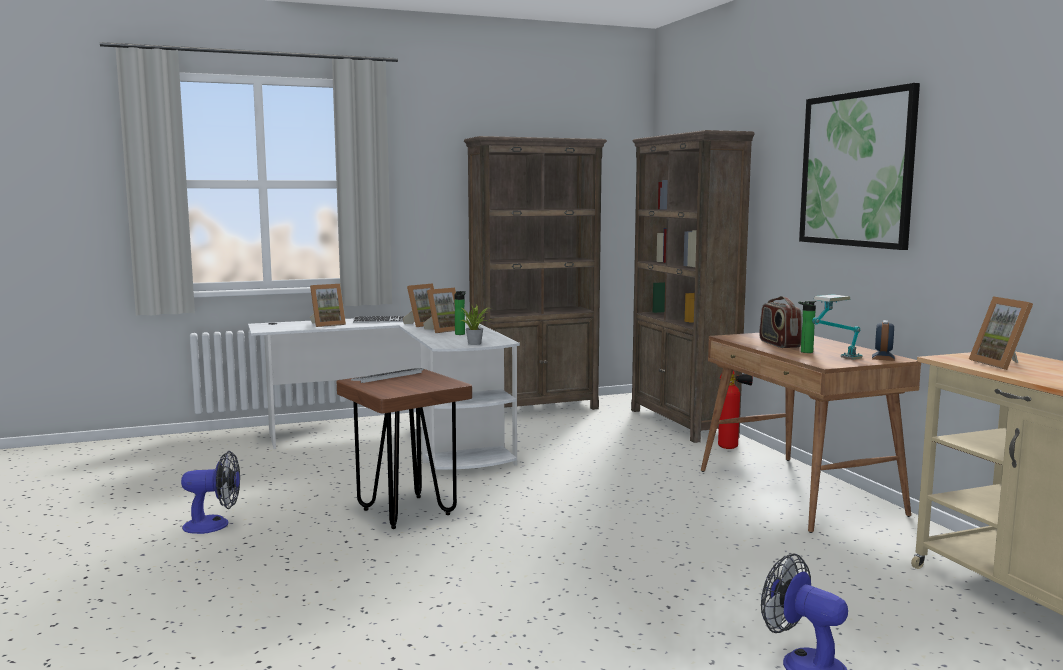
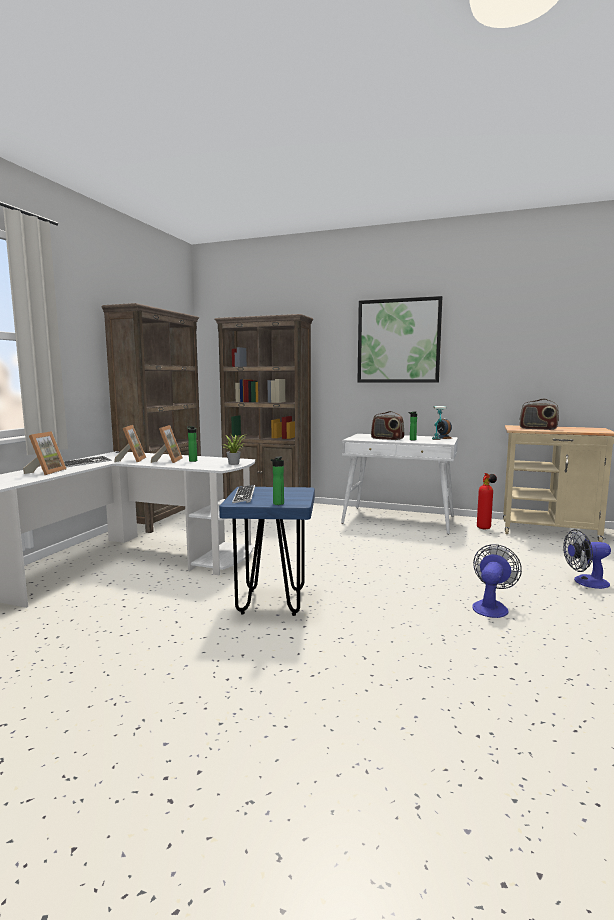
camera: 50 degrees left, 0 degrees up
(214, 525) = (159, 683): fan -> fan (491, 606)
(373, 390) = (277, 504): none -> bottle
(406, 512) = (271, 602): brown stool -> blue stool
(732, 448) = (322, 509): fire extinguisher -> fire extinguisher (485, 528)
(799, 492) = (399, 520): brown desk -> white desk
(1002, 364) = (538, 428): picture frame -> radio

